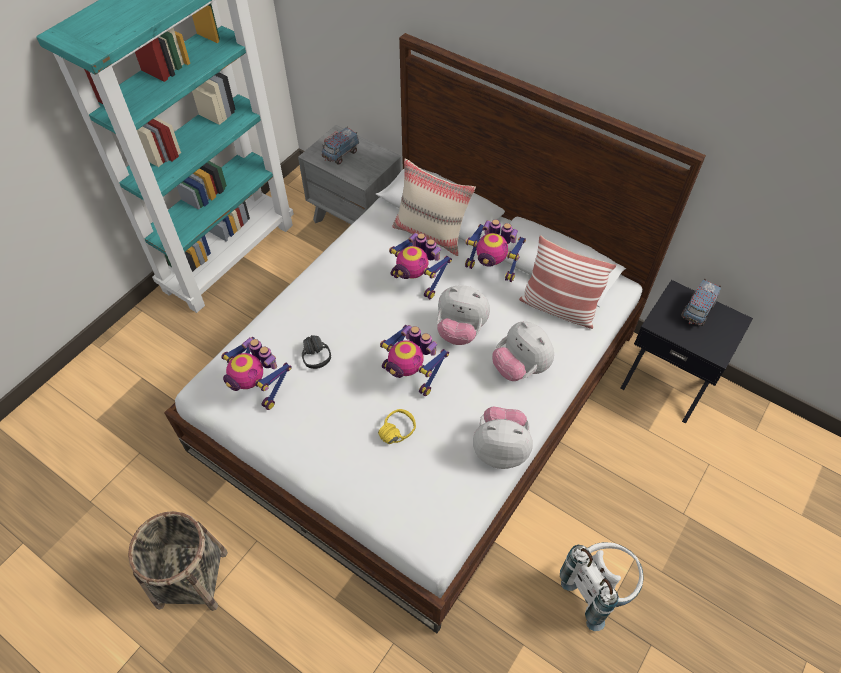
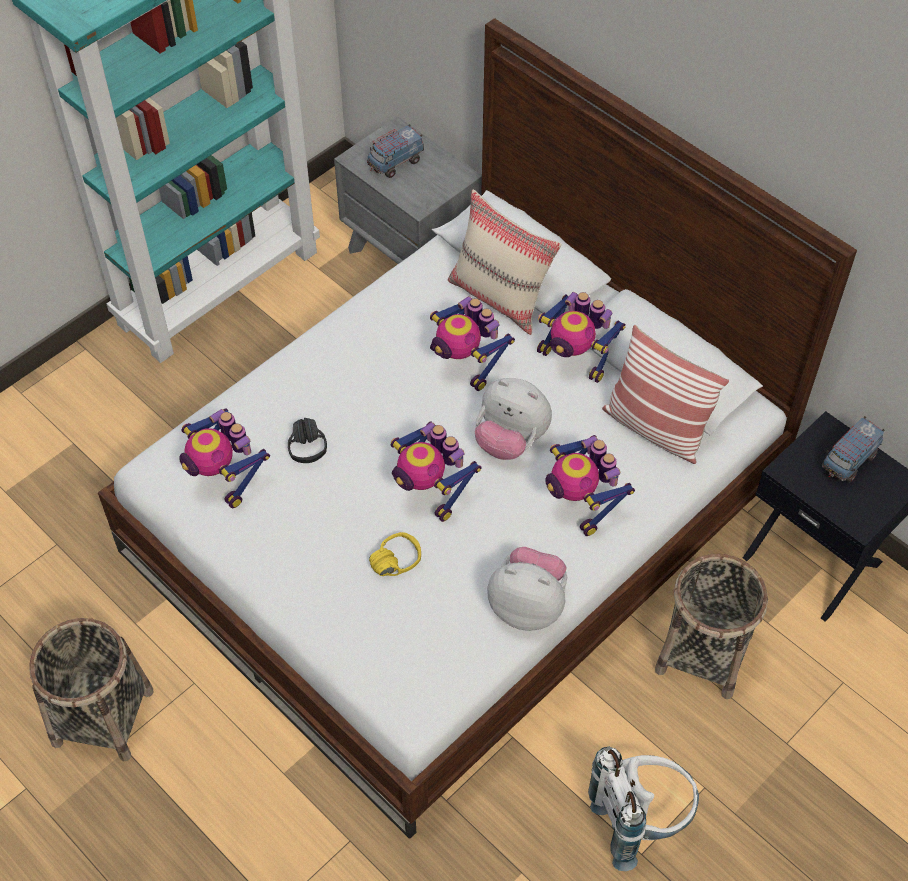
camera: 10 degrees right, 0 degrees up
(520, 368) = (580, 503): plush toy -> toy robot
(611, 459) = (704, 653): none -> basket

